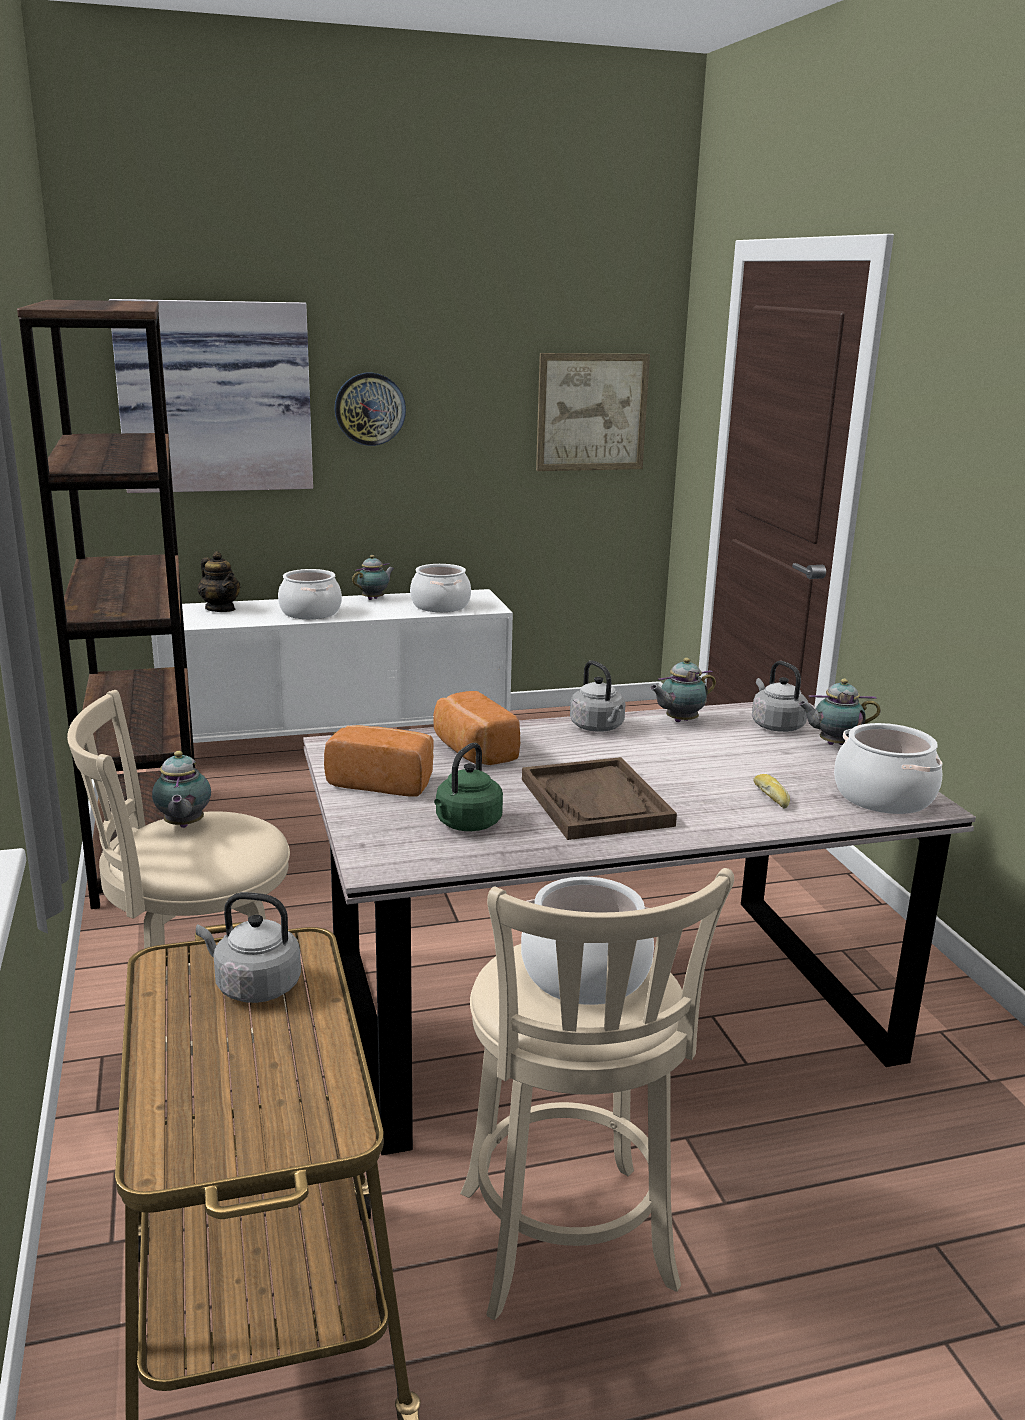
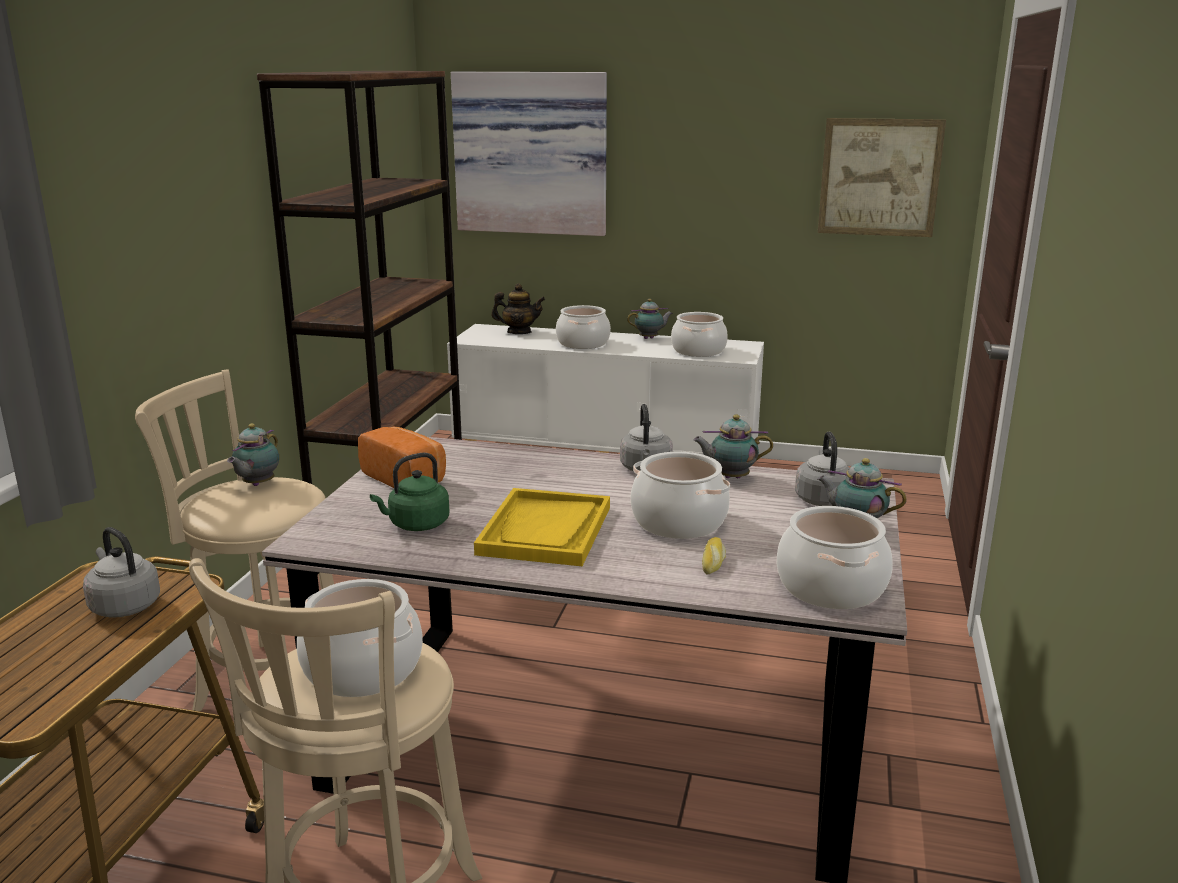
camera: 30 degrees right, 0 degrees up
(220, 609) = (519, 332): teapot -> teapot turned 75 degrees counterclockwise
(369, 409) = (660, 167): wall clock -> none
(472, 751) = (509, 469): bread -> none
(596, 802) = (545, 530): brown tray -> yellow tray
(696, 769) = (679, 522): none -> cooking pot

